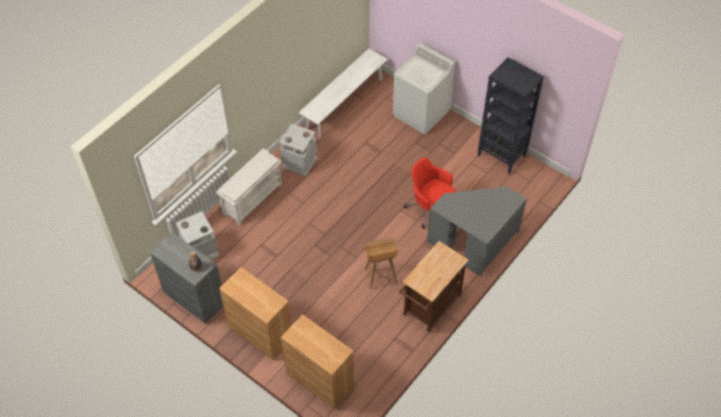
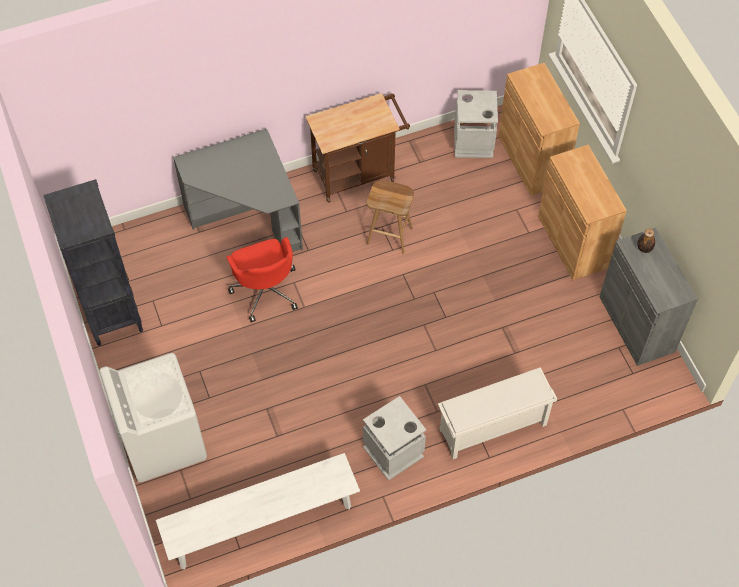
camera: 150 degrees left, 5 degrees up
(200, 251) = (602, 385): grey trash can -> grey trash can (473, 142)

